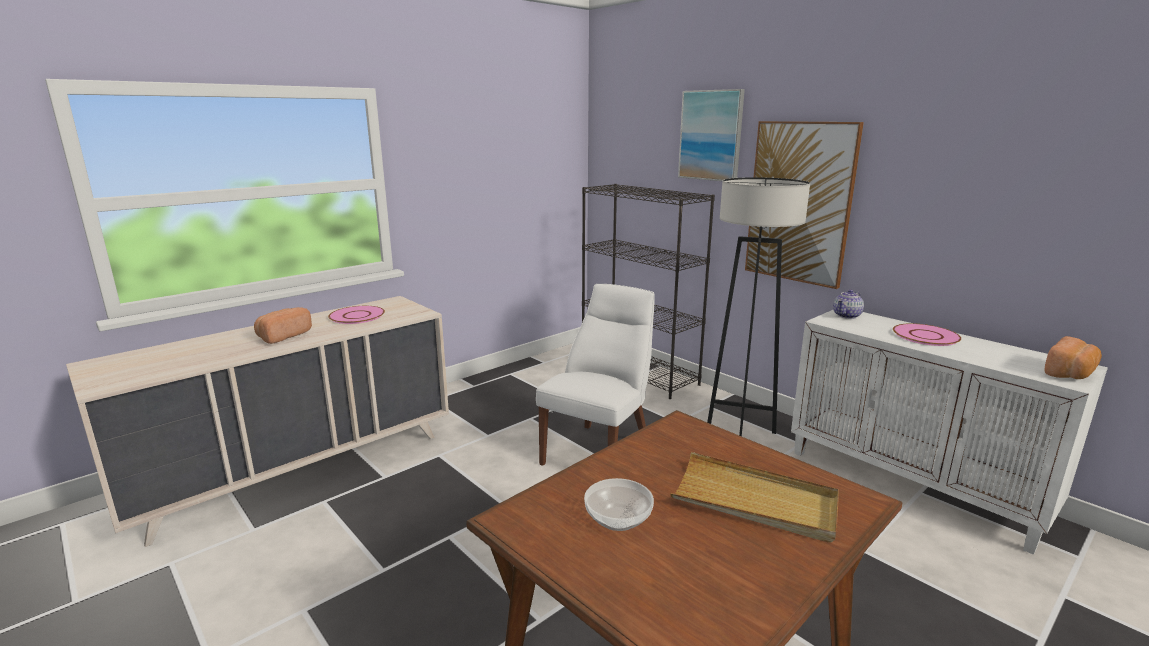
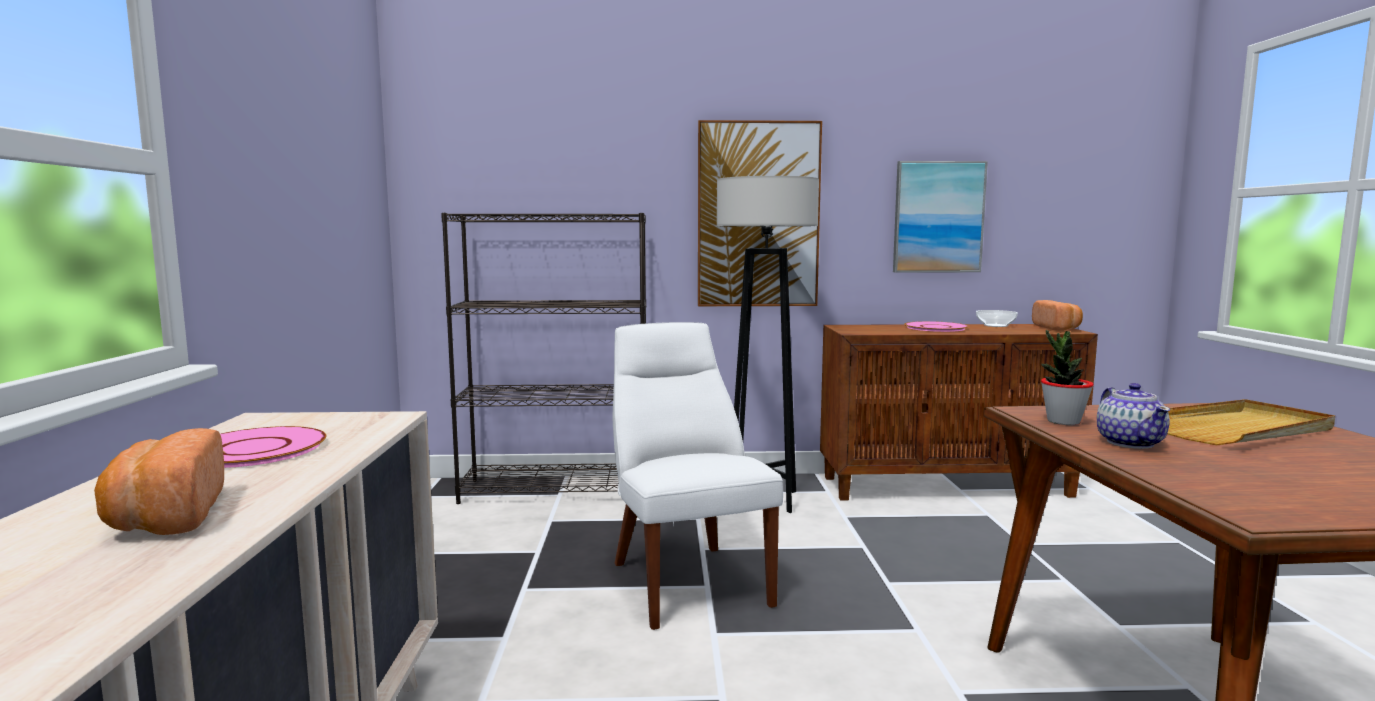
camera: 50 degrees left, 10 degrees down
(618, 518) = (1267, 473): bowl -> bowl (995, 325)
(667, 438) = (1063, 421): none -> potted plant
(711, 135) = (625, 140): picture -> picture (938, 217)
(847, 315) = (851, 327): teapot -> teapot (1130, 442)
(913, 484) = (946, 486): white cabinet -> brown cabinet

